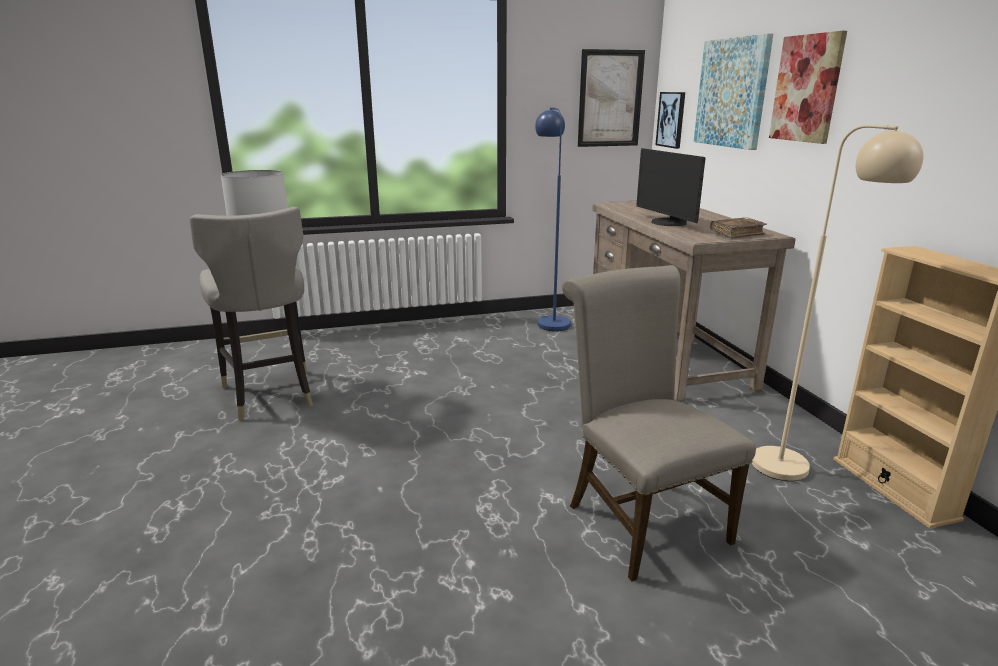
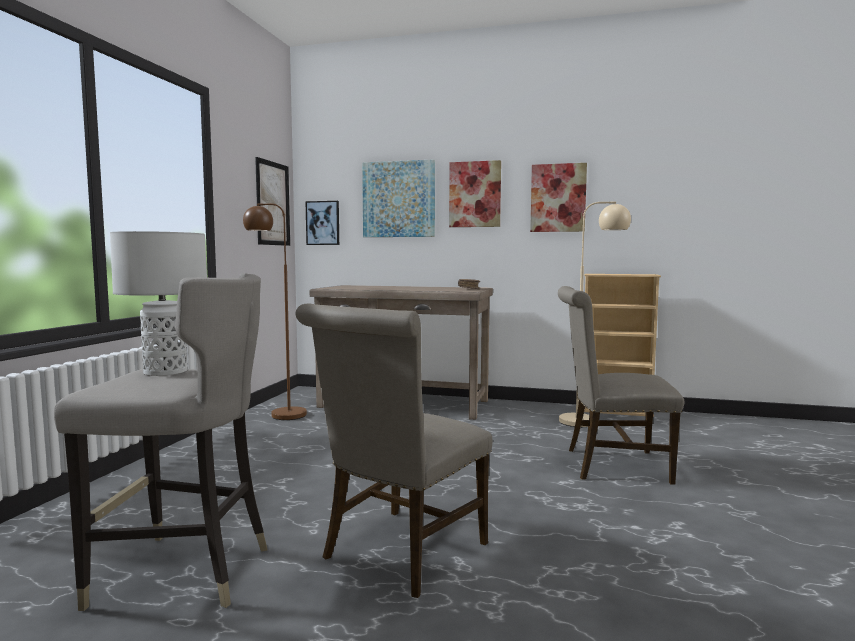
camera: 60 degrees left, 15 degrees down
(332, 452) = (399, 554): none -> beige chair
(550, 321) = (279, 414): blue floor lamp -> brown floor lamp
(667, 223) = (414, 289): monitor -> none
(913, 100) = (558, 198): none -> picture

